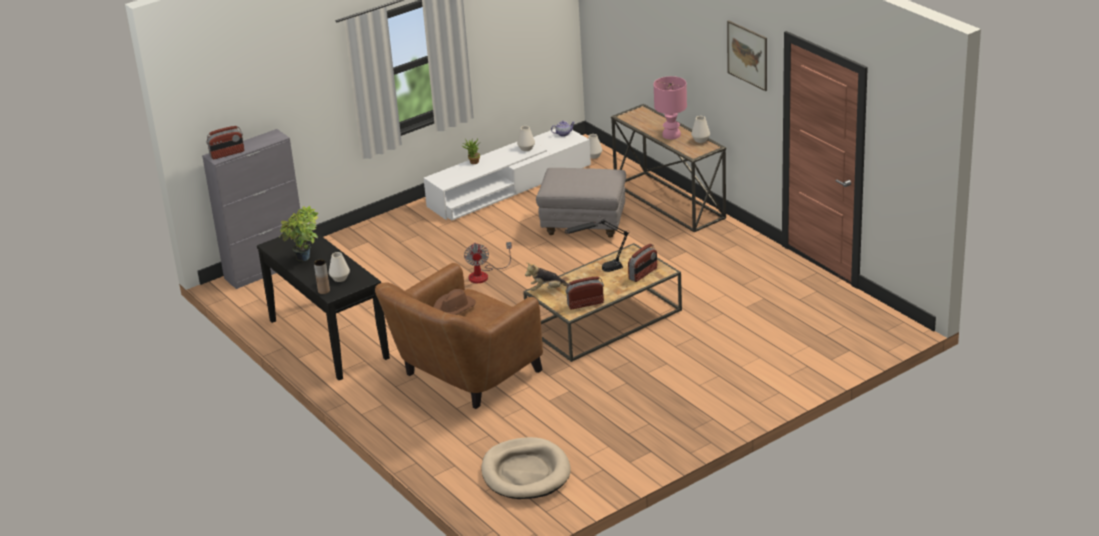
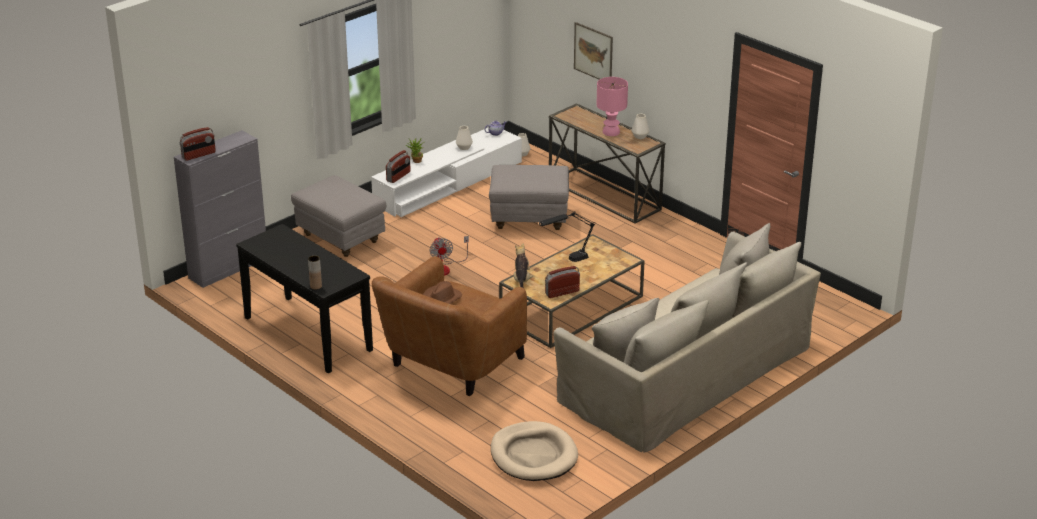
camera: 10 degrees left, 0 degrees up
(305, 260) = (288, 257): potted plant -> none
(340, 278) = (328, 274): white vase -> none
(386, 241) = (341, 238): none -> grey ottoman
(547, 290) = (521, 280): plush toy -> plush toy turned 105 degrees clockwise
(643, 274) = (609, 263): radio -> radio (398, 176)
(706, 392) = (685, 372): none -> beige sofa
(747, 55) = (693, 55): picture -> picture (593, 52)

